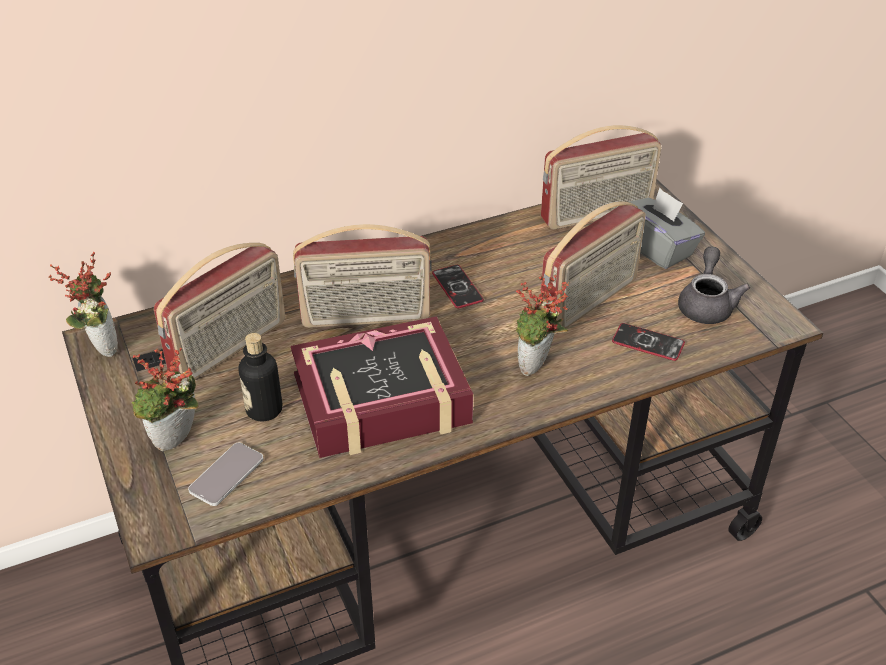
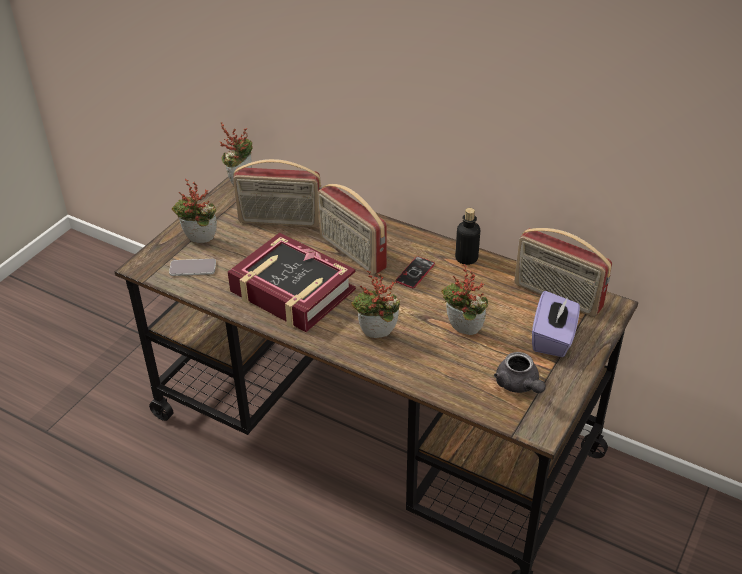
camera: 55 degrees right, 0 degrees up
(264, 409) = (247, 256): bottle -> bottle (466, 258)
(589, 302) = (461, 332): radio -> potted plant
(648, 343) = (449, 373): phone -> none
(656, 248) = (553, 338): grey tissue box -> purple tissue box
(706, 304) = (519, 385): grey teapot -> grey teapot turned 90 degrees clockwise

